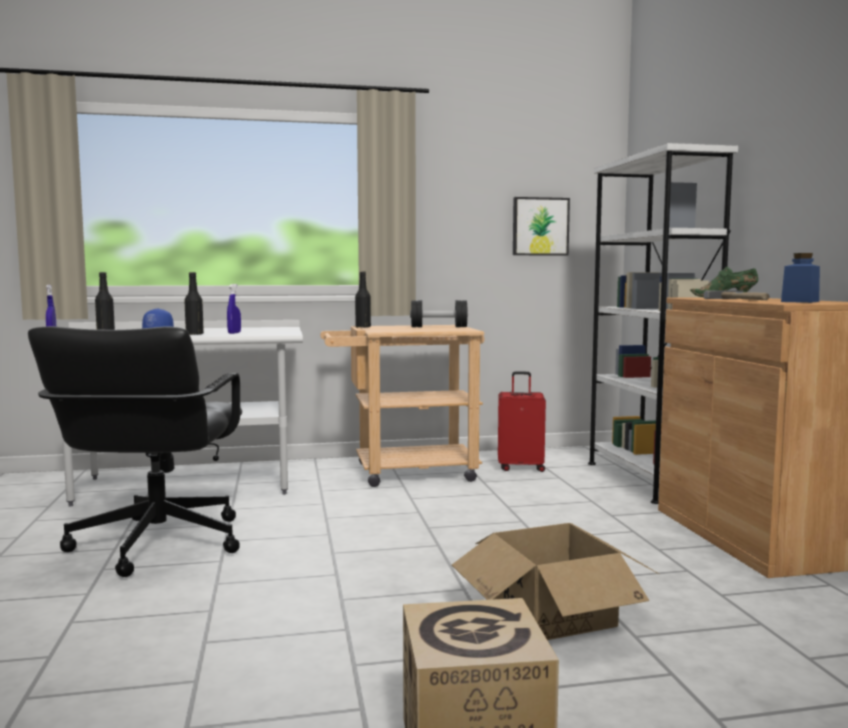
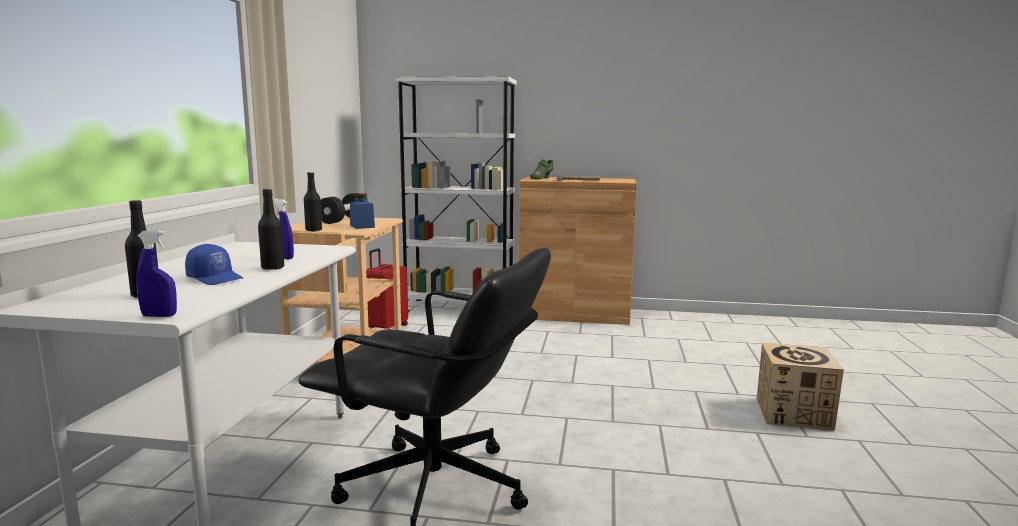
camera: 70 degrees left, 5 degrees up
(540, 226) = (331, 120): picture -> none
(553, 614) = (655, 371): cardboard box -> none
(800, 301) = (613, 180): blue jar -> blue jar (362, 226)

